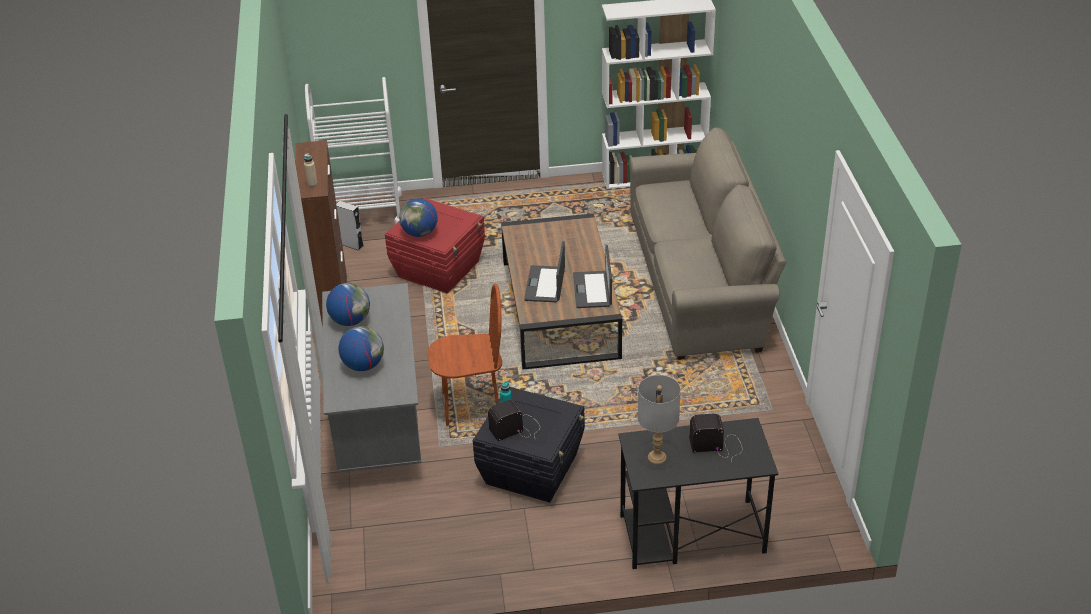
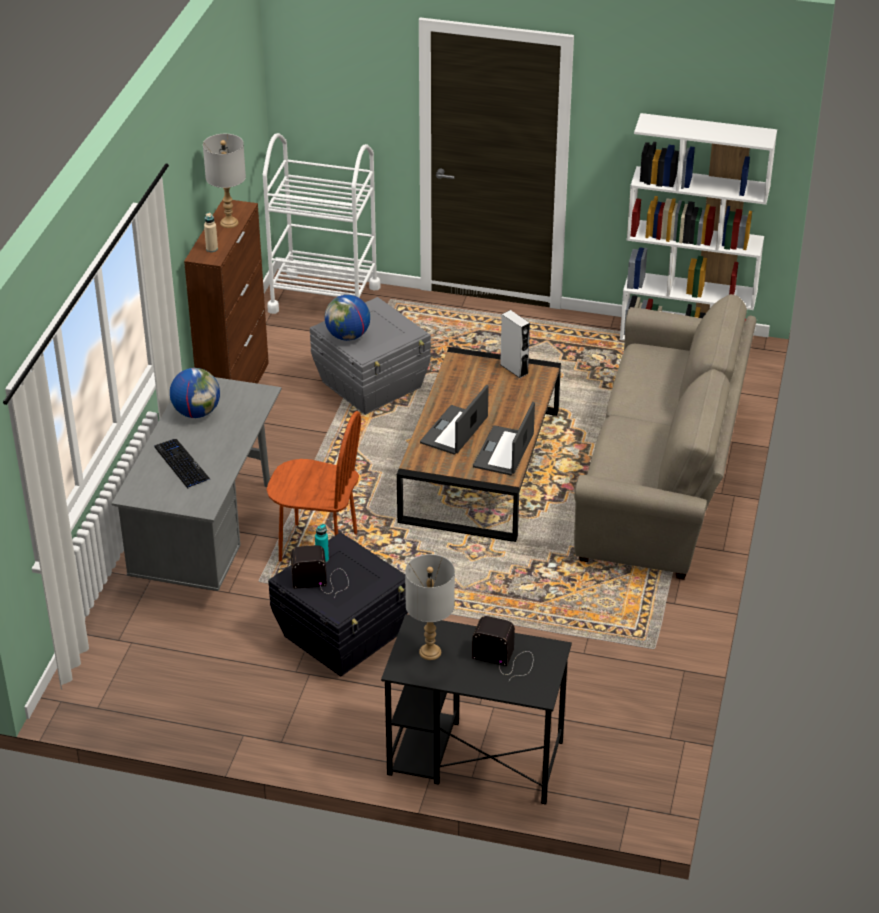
camera: 20 degrees right, 0 degrees up
(313, 160) = (229, 223): none -> grey table lamp
(351, 245) = (292, 332): grey speaker -> grey speaker (514, 369)
(363, 365) = (181, 464): globe -> keyboard
(439, 269) = (372, 385): red storage box -> grey storage box

